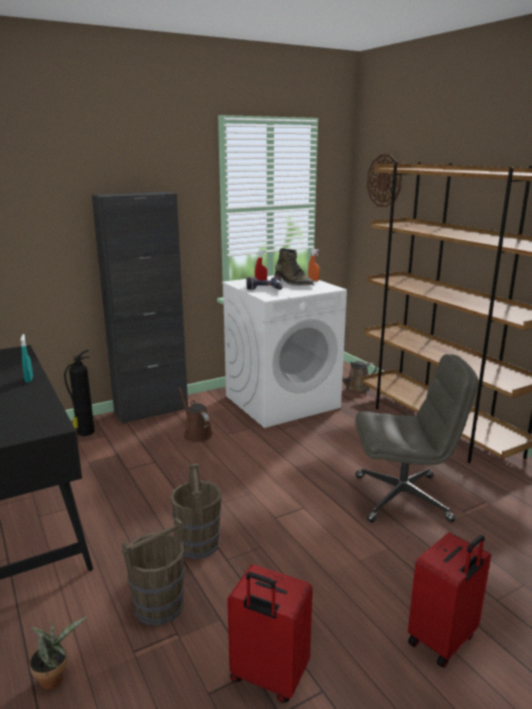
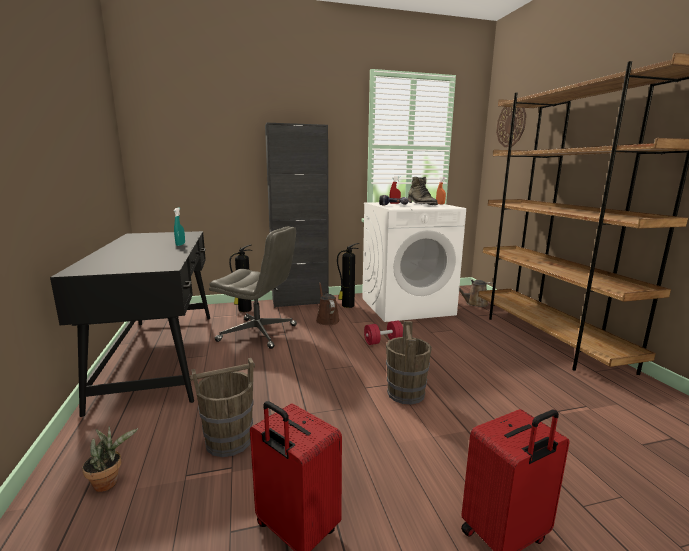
camera: 15 degrees right, 5 degrees down
(198, 544) = (288, 398): brown bucket -> brown bucket (406, 393)
(212, 409) = (347, 306): none -> fire extinguisher
(273, 455) = (383, 341): none -> red dumbbell
(403, 498) = (496, 390): grey office chair -> grey office chair (259, 333)

